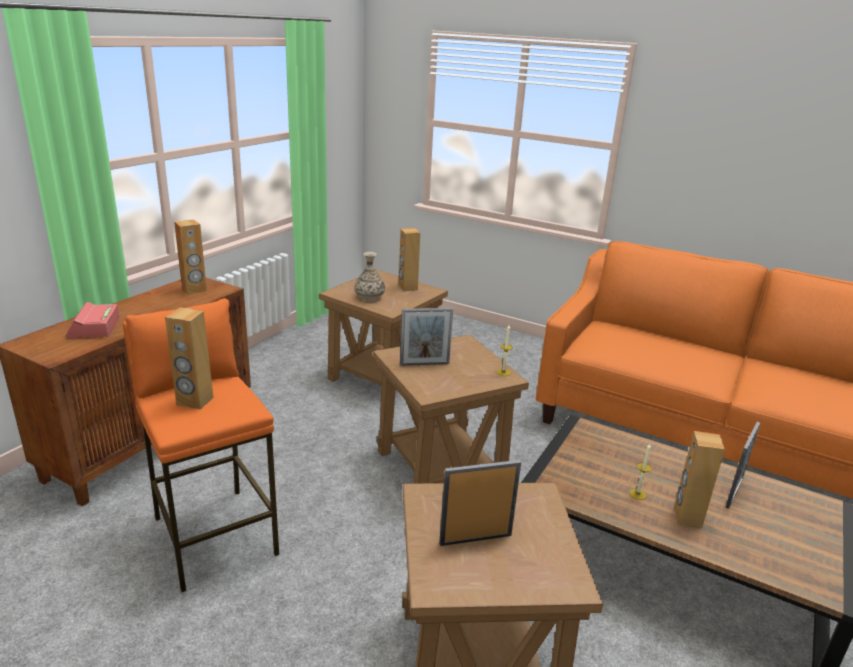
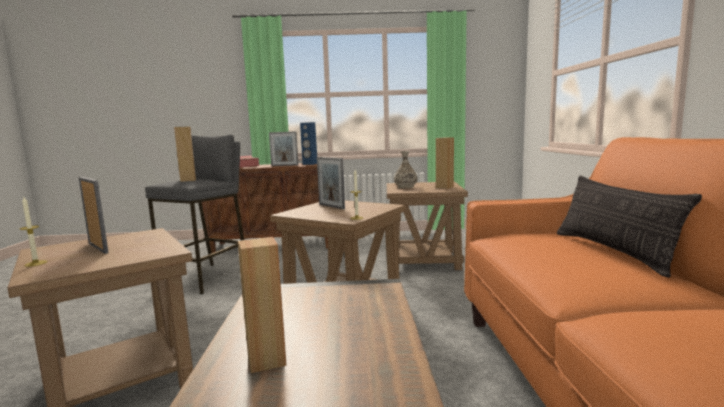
camera: 60 degrees right, 15 degrees down
(194, 290) = (310, 164): brown speaker -> blue speaker
(214, 535) = (207, 278): orange stool -> grey stool
(637, 494) = (287, 328): candle -> candle (36, 263)
(661, 338) = (612, 251): none -> pillow
(734, 493) = (357, 385): picture frame -> picture frame (284, 165)

